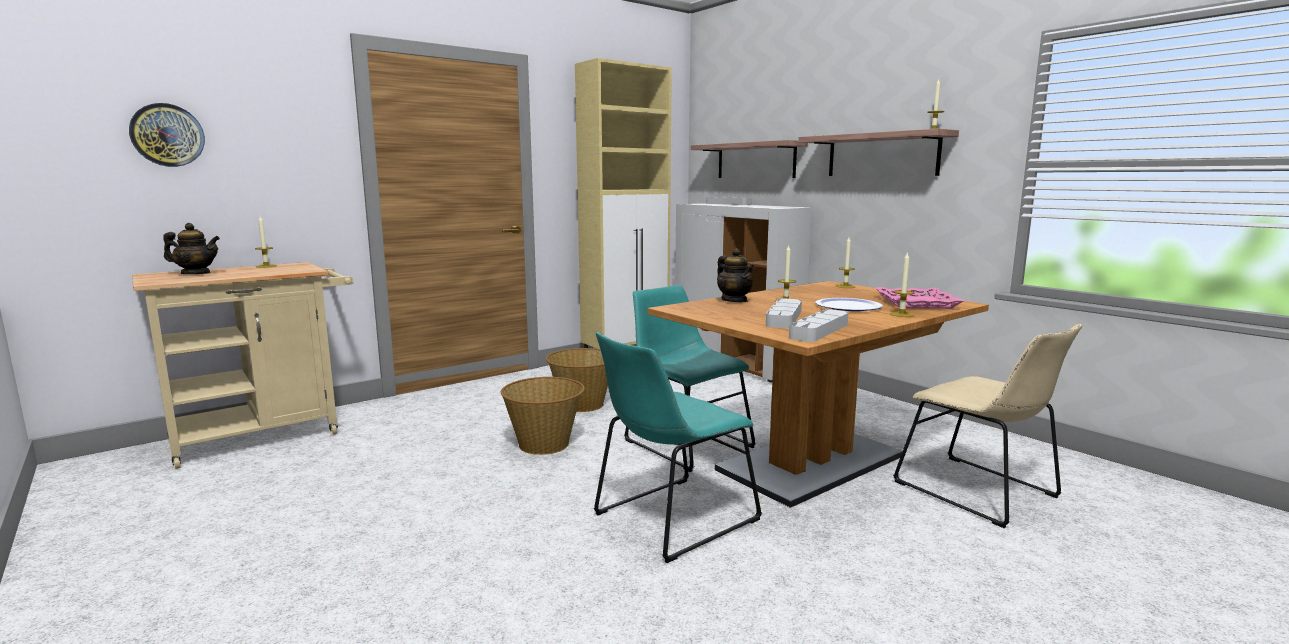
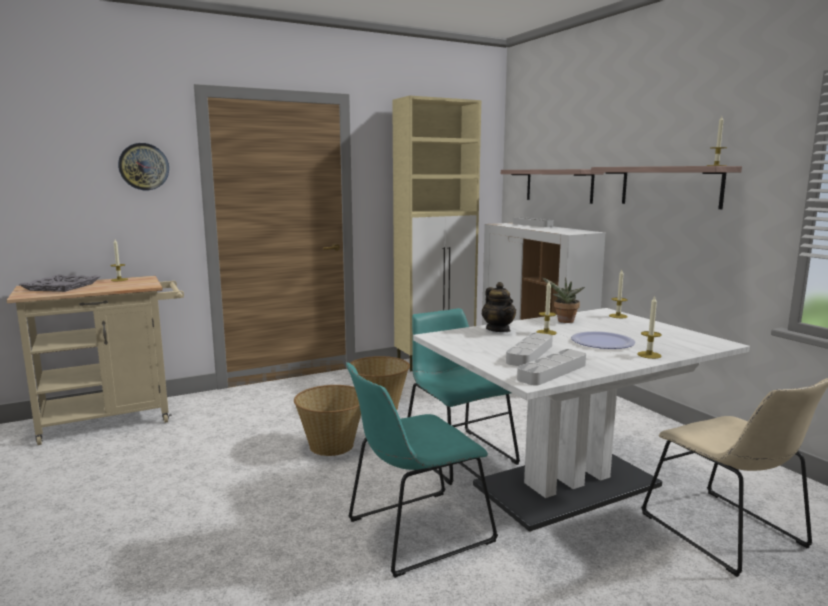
camera: 10 degrees right, 0 degrees up
(167, 135) = (45, 174): wall clock -> wall clock (144, 166)
(196, 274) = (61, 287): teapot -> grey tray
(796, 292) = (564, 321): none -> potted plant
(811, 463) = (567, 485): brown dining table -> white dining table
(917, 303) = (675, 341): pink tray -> none

